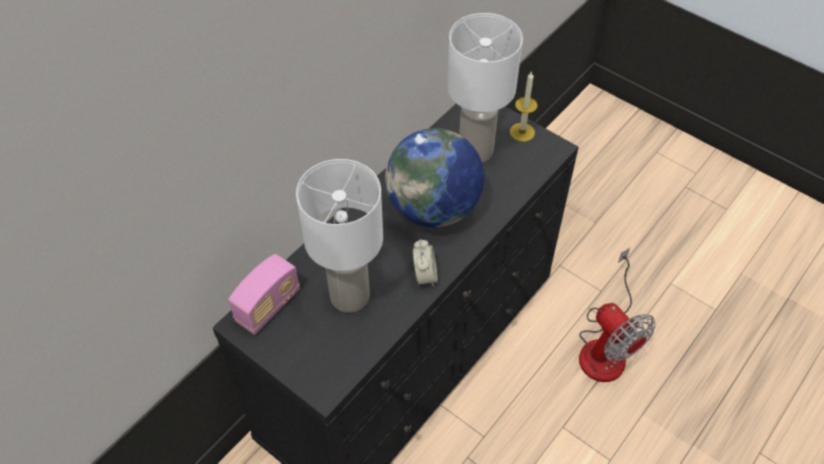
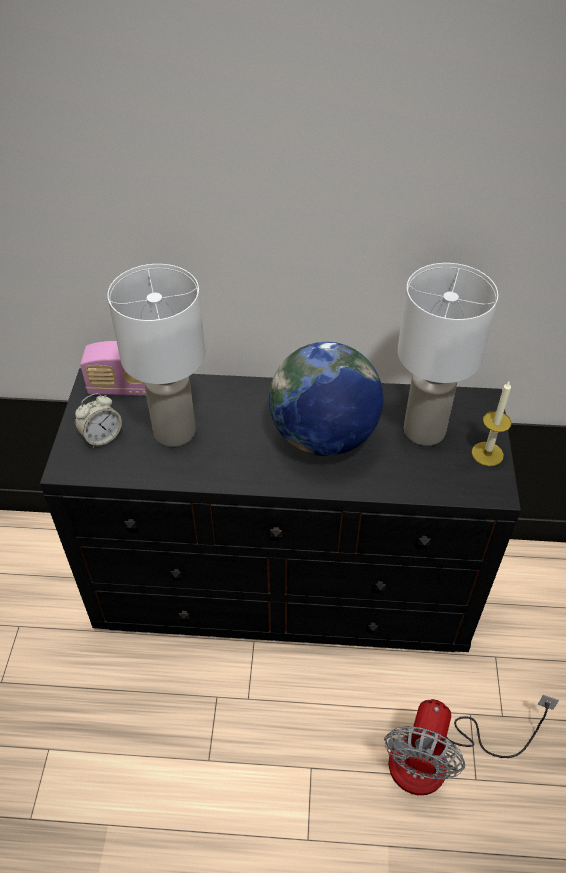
camera: 55 degrees right, 5 degrees down
(424, 276) = (240, 471): alarm clock -> alarm clock (101, 437)

